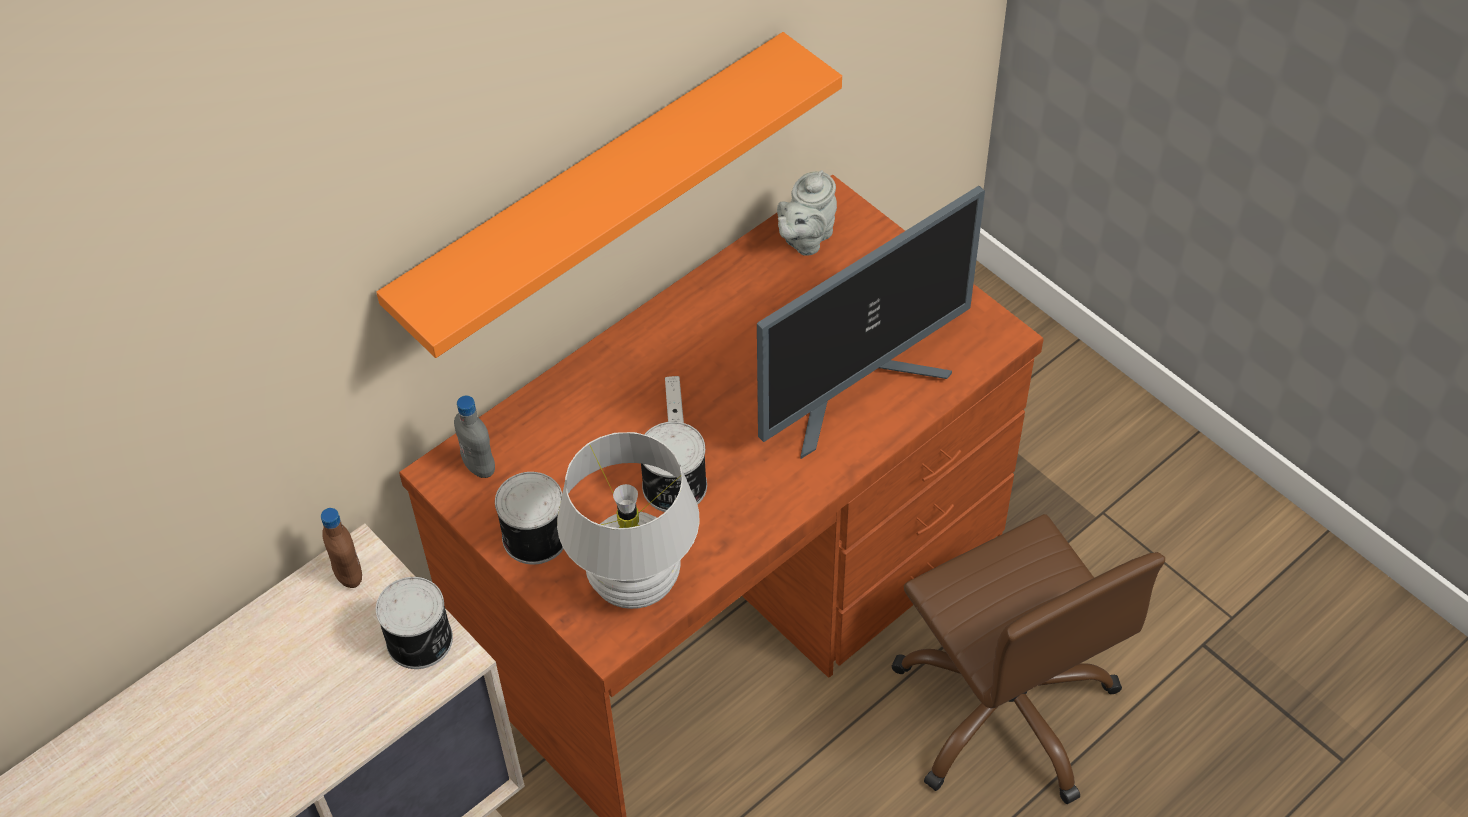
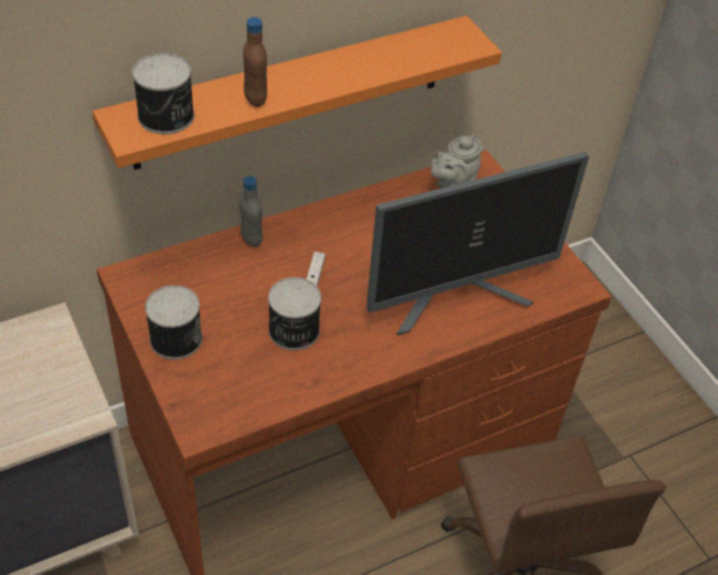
camera: 10 degrees right, 5 degrees down
(348, 575) = (37, 334): brown bottle -> brown bottle (255, 98)
(421, 640) = (69, 395): can -> can (167, 117)
(479, 466) = (155, 279): grey bottle -> grey bottle (251, 238)
(635, 581) = (237, 391): white table lamp -> none

